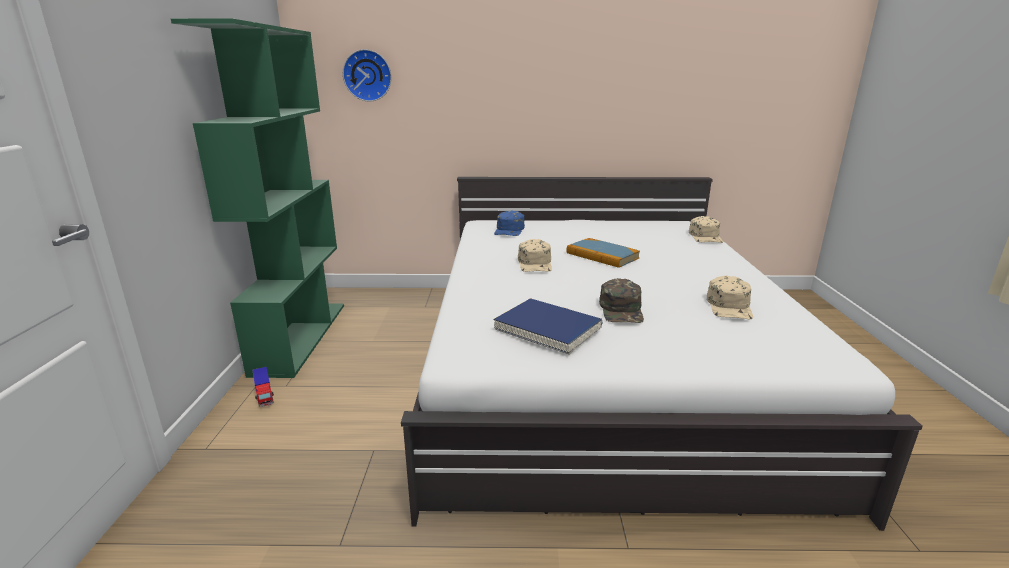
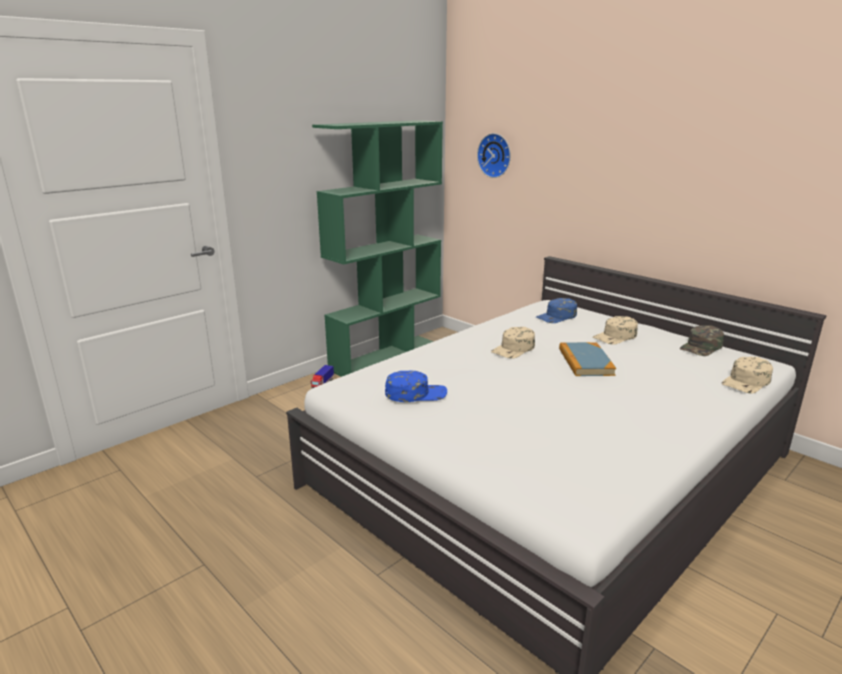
camera: 45 degrees right, 0 degrees up
(548, 329) = (416, 393): blue book -> blue cap
(622, 310) = (497, 404): green cap -> green cap (701, 347)
(730, 306) = (594, 441): beige cap -> beige cap (615, 337)

